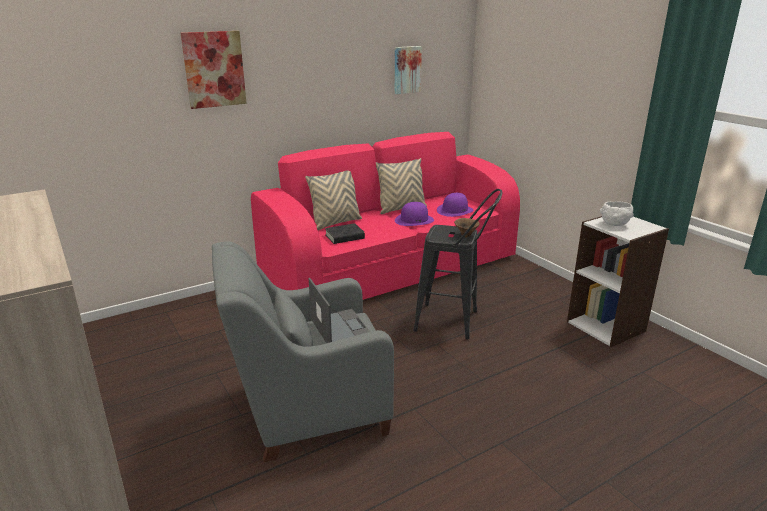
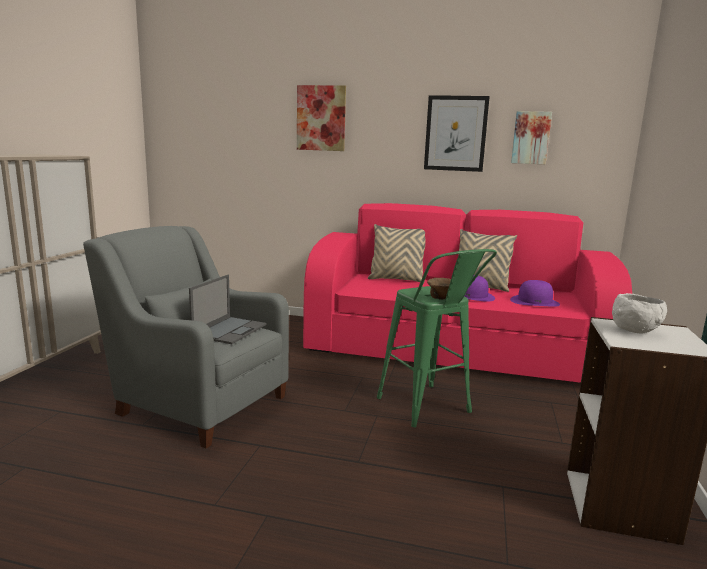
camera: 45 degrees right, 10 degrees down
(344, 237) = (379, 288): black book -> none
(349, 72) = (455, 133): none -> picture
(454, 322) = (428, 410): black stool -> green stool

